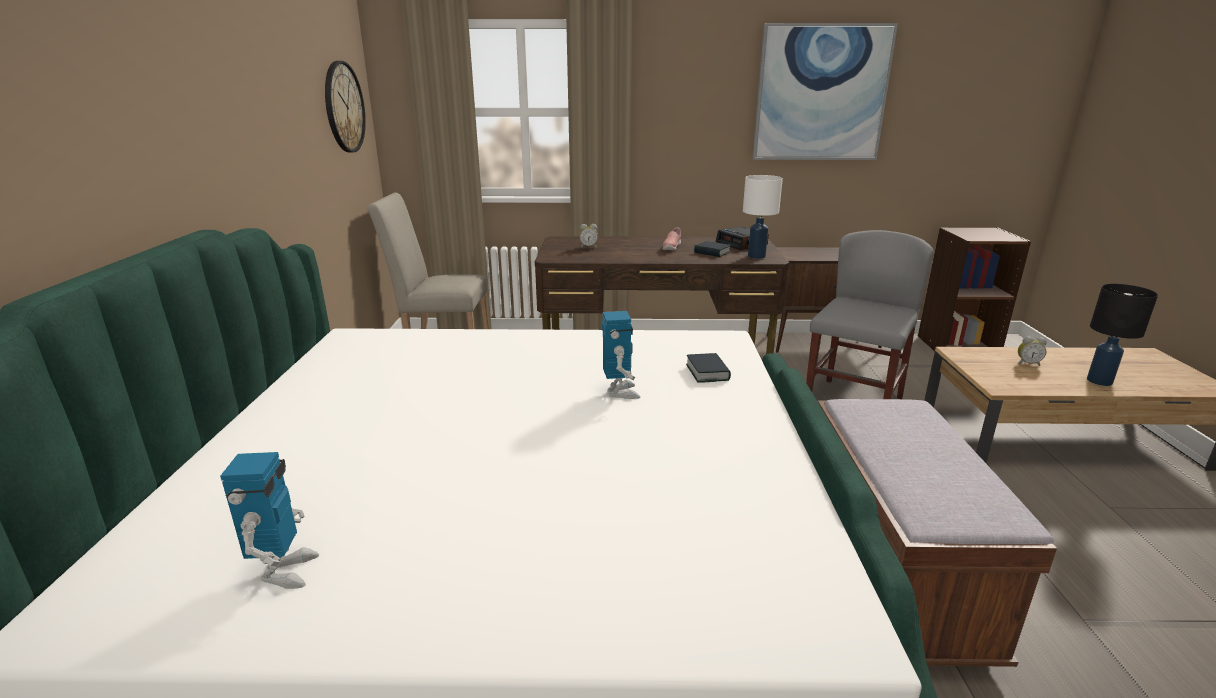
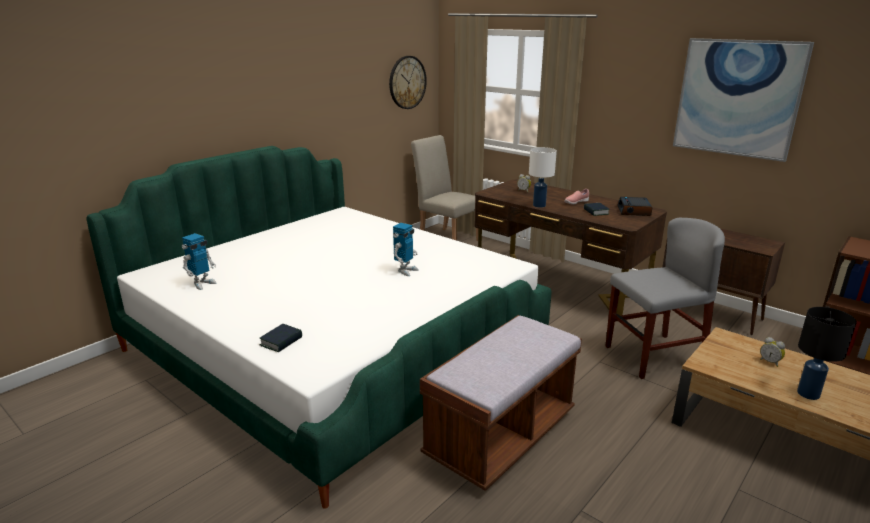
camera: 40 degrees right, 0 degrees up
(707, 372) = (465, 277): book -> book (281, 341)
(756, 256) = (621, 221): white table lamp -> white table lamp (538, 205)

